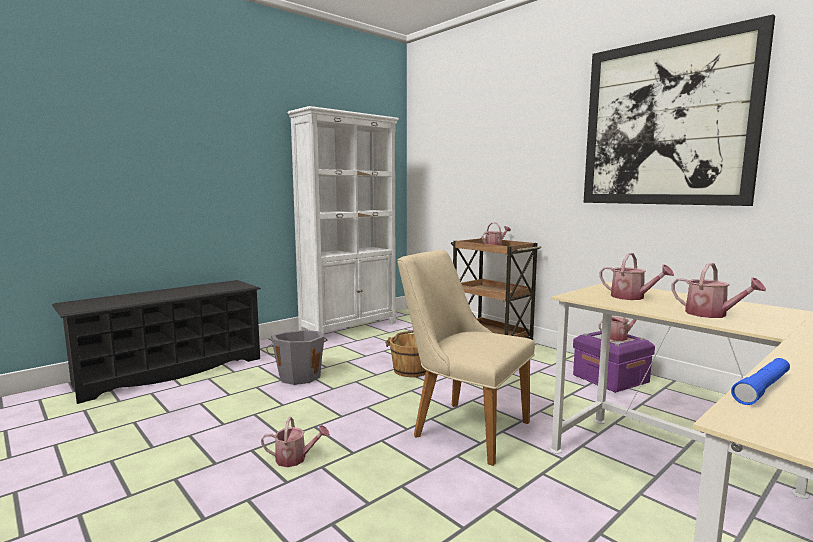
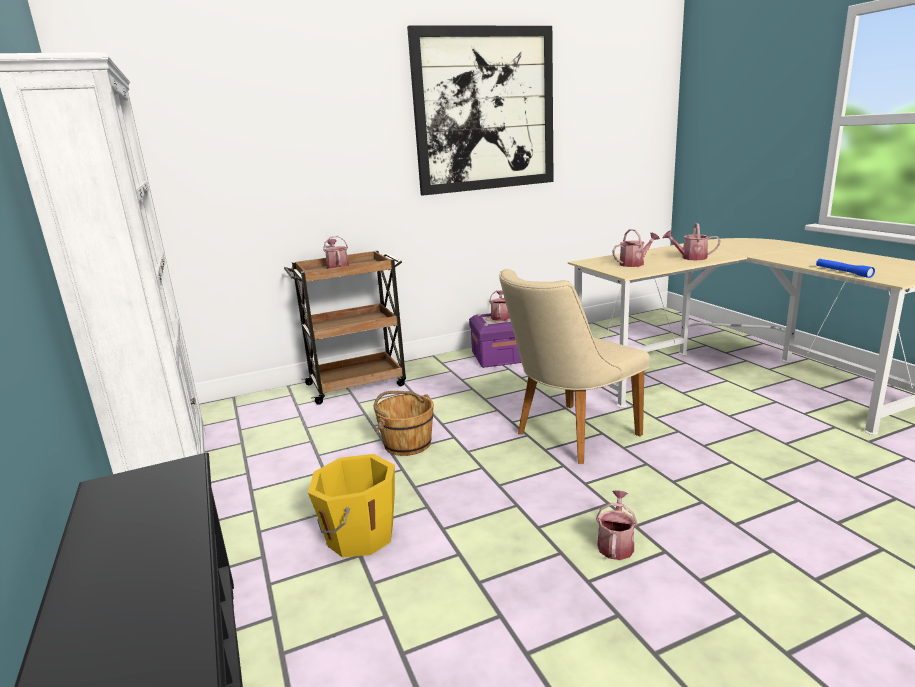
camera: 70 degrees left, 10 degrees up
(299, 376) = (359, 536): grey bucket -> yellow bucket
(711, 314) = (690, 258): watering can -> watering can turned 150 degrees counterclockwise

